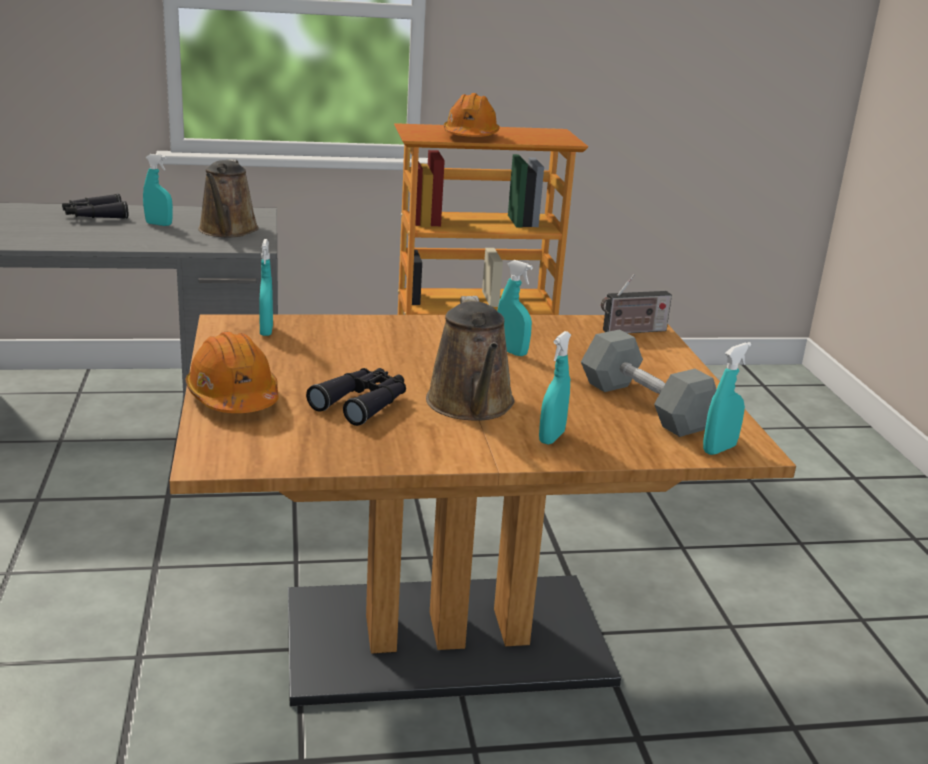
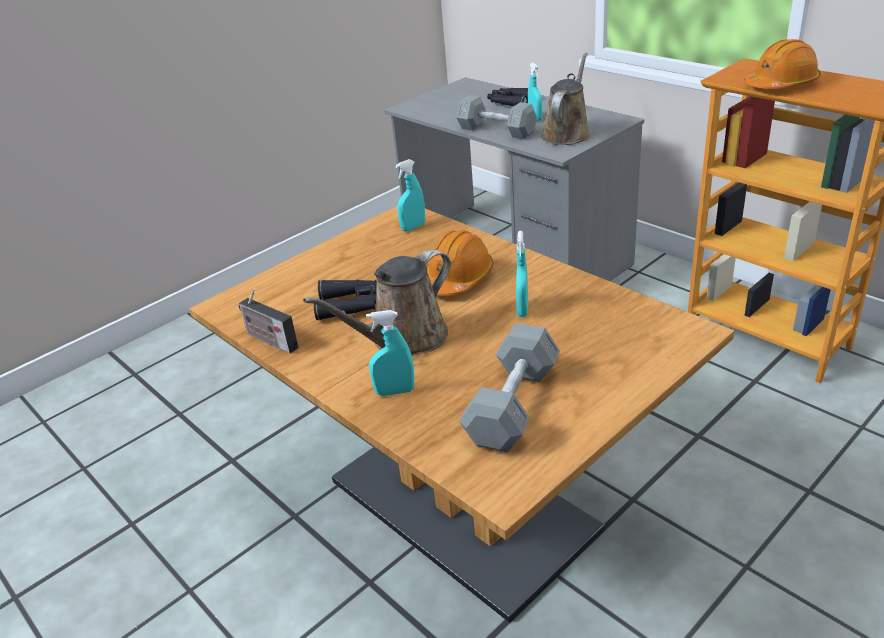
camera: 60 degrees right, 10 degrees up
(139, 242) = (496, 131): none -> grey dumbbell
(227, 231) = (567, 134): brown watering can -> brown watering can turned 150 degrees clockwise
(233, 397) = (306, 269): orange hard hat -> orange hard hat (457, 279)
(631, 331) = (664, 334): radio -> radio (269, 340)
(719, 449) = (479, 475): turquoise spray bottle -> none

